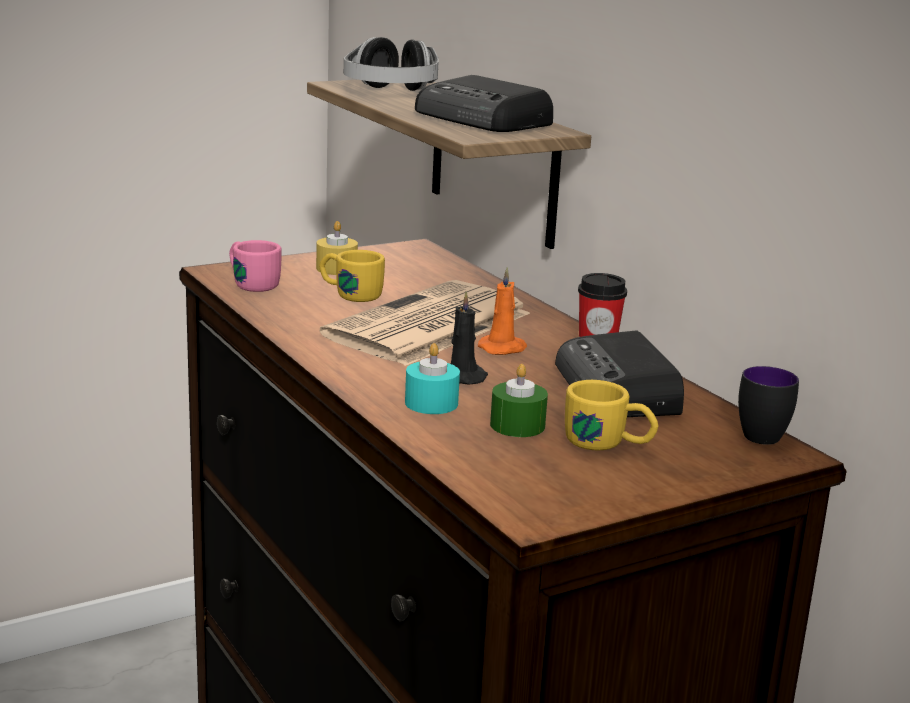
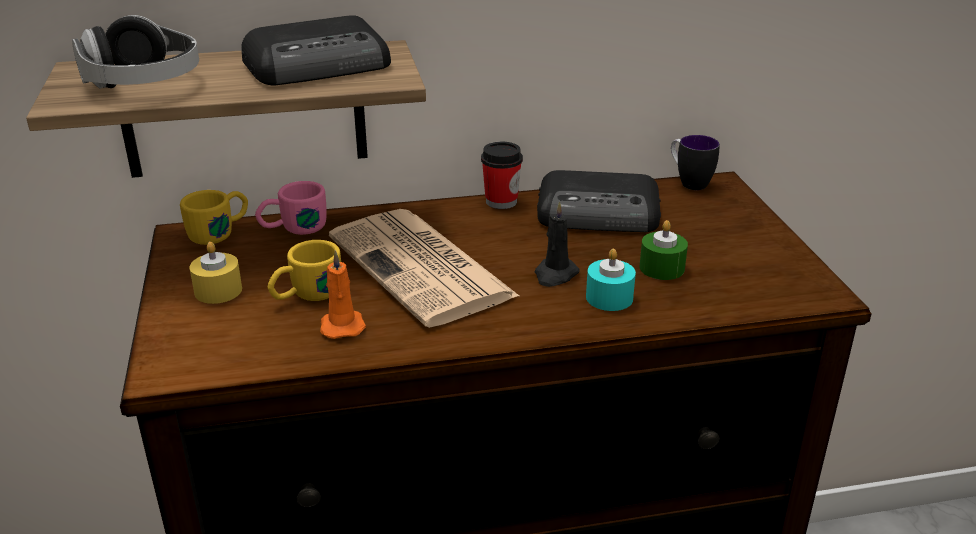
camera: 70 degrees left, 10 degrees up
(250, 283) = (227, 353): pink mug -> pink mug (293, 228)
(503, 348) = (495, 242): orange candle -> orange candle (342, 325)
(608, 444) = (700, 239): yellow mug -> yellow mug (220, 231)

